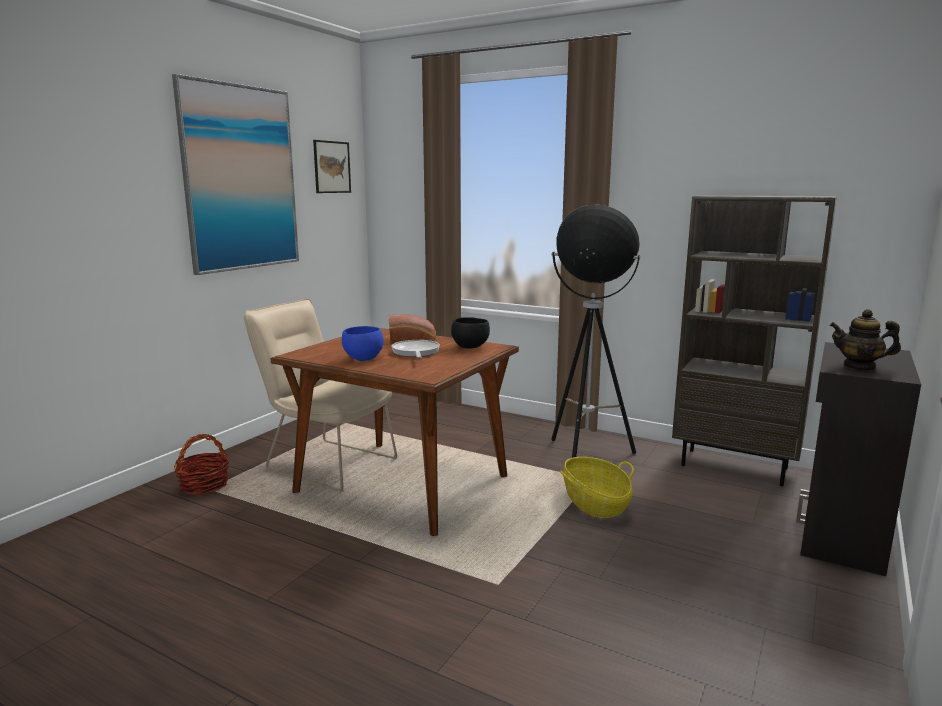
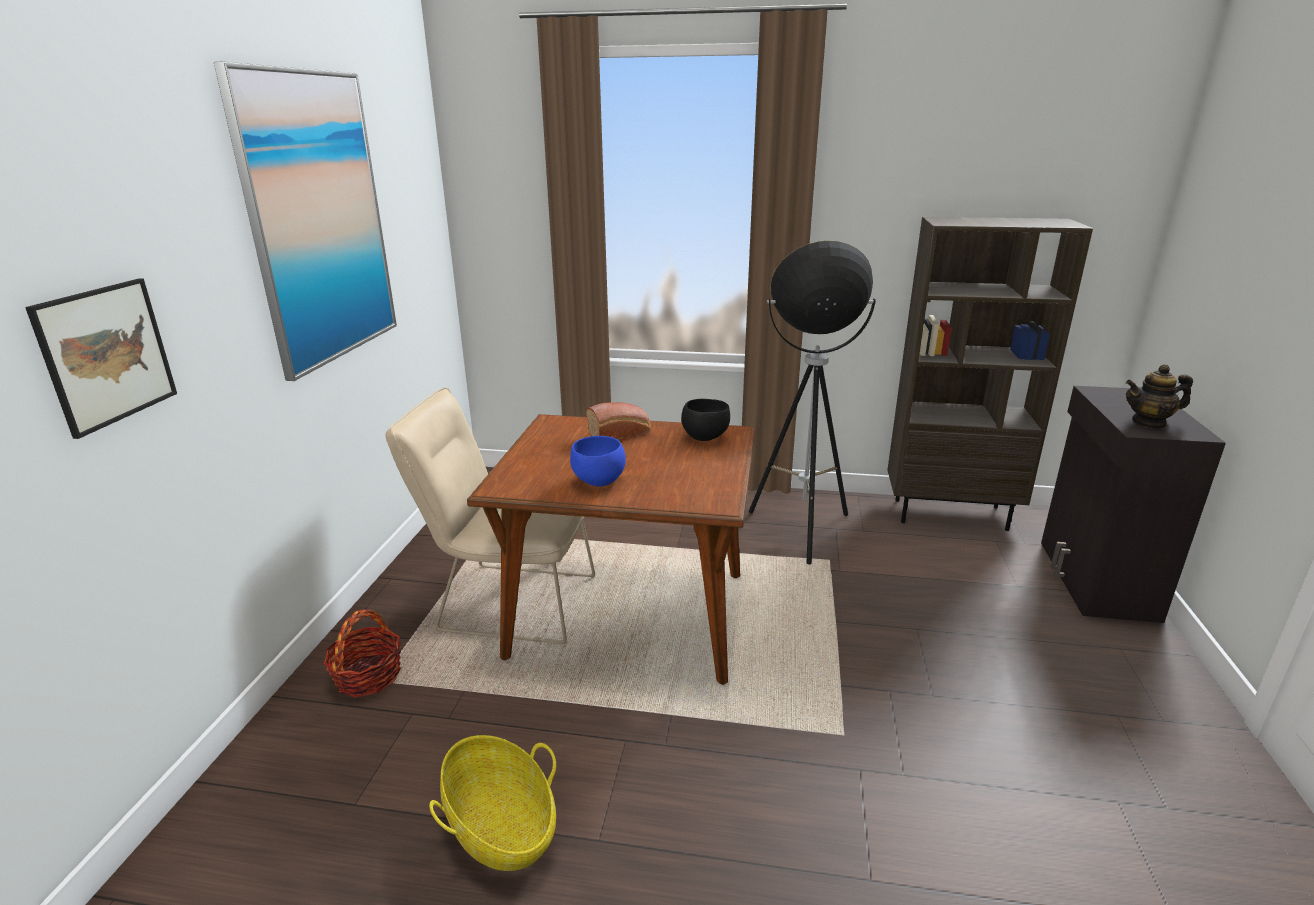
camera: 20 degrees left, 10 degrees up
(332, 167) = (411, 180): picture -> picture (107, 355)
(415, 352) = (651, 458): frying pan -> none
(595, 503) = (857, 594): basket -> basket (501, 826)

